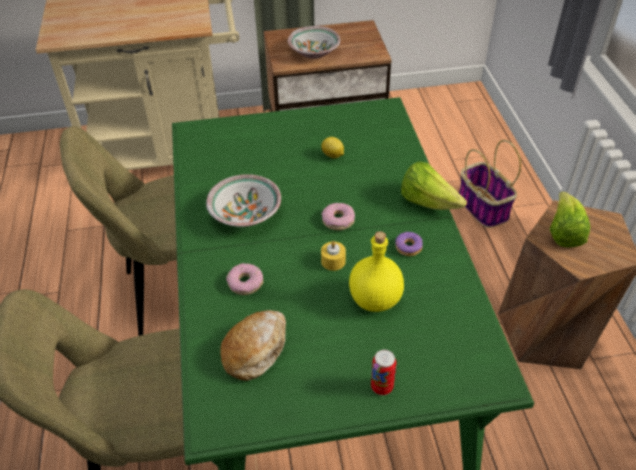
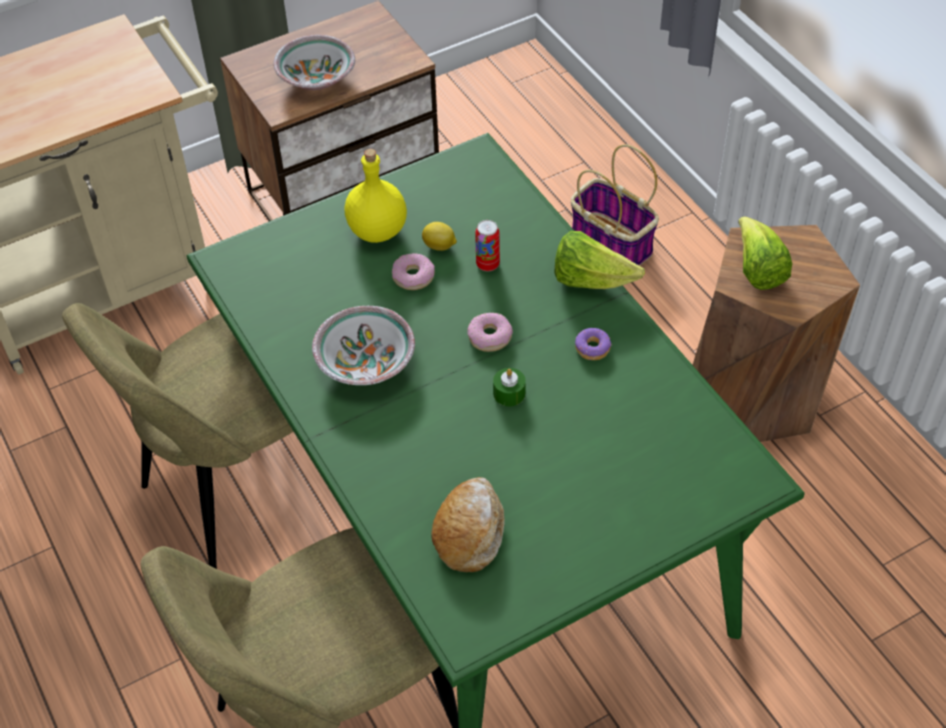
camera: 20 degrees left, 5 degrees up
(245, 283) = (414, 454): donut -> donut (413, 276)
(333, 261) = (509, 393): yellow candle -> green candle
(376, 299) = (583, 427): yellow bottle -> yellow bottle (378, 230)
(382, 387) = (635, 528): can -> can (487, 264)

